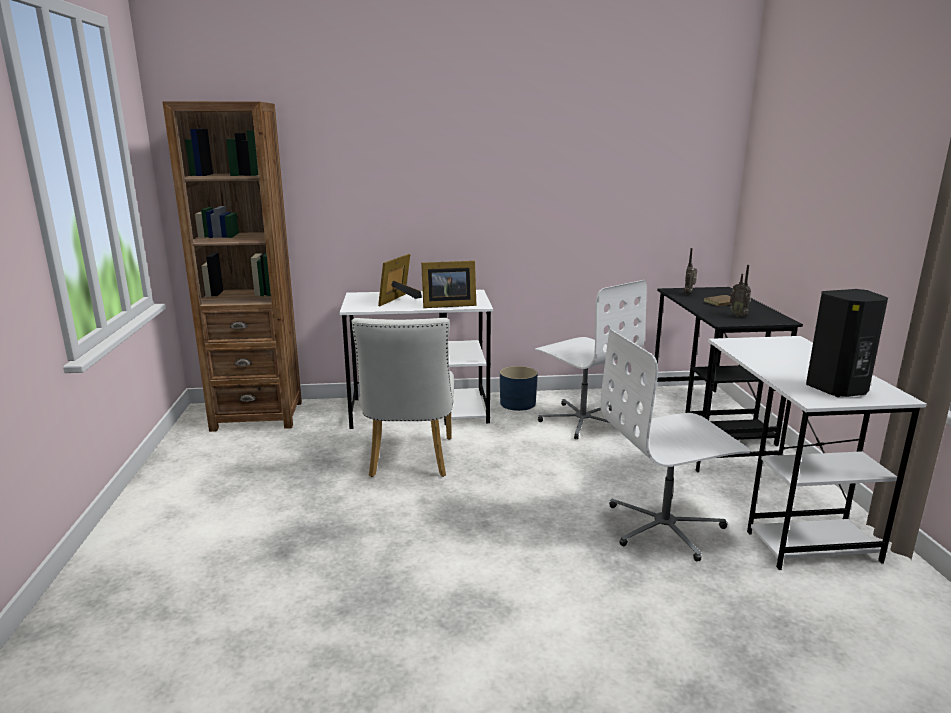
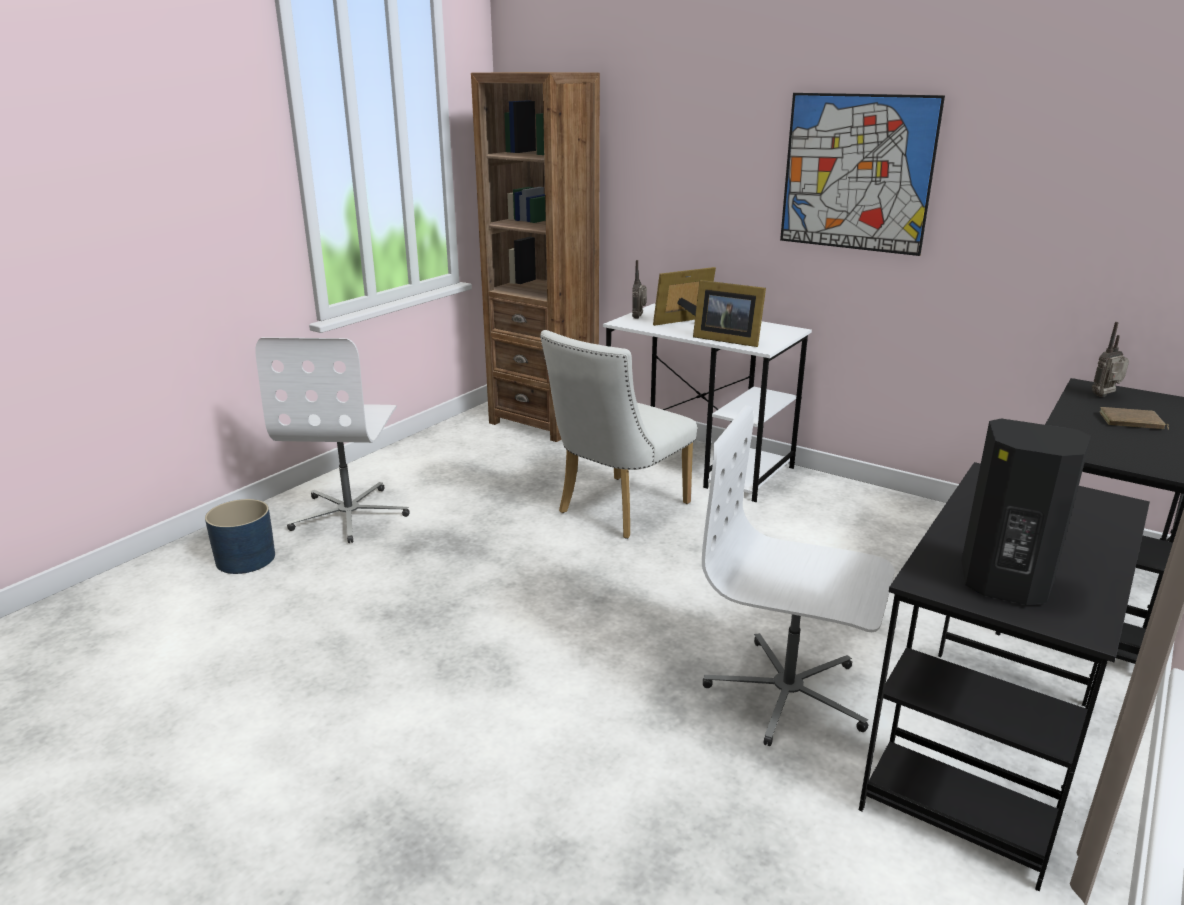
camera: 40 degrees right, 5 degrees up
(503, 173) = (856, 173): none -> picture
(517, 403) = (823, 491): blue planter -> blue planter (246, 559)
(582, 420) = (876, 538): white office chair -> white office chair (350, 514)
(739, 315) = (1111, 446): radio -> radio (639, 318)
(779, 512) = (980, 754): white desk -> black desk

